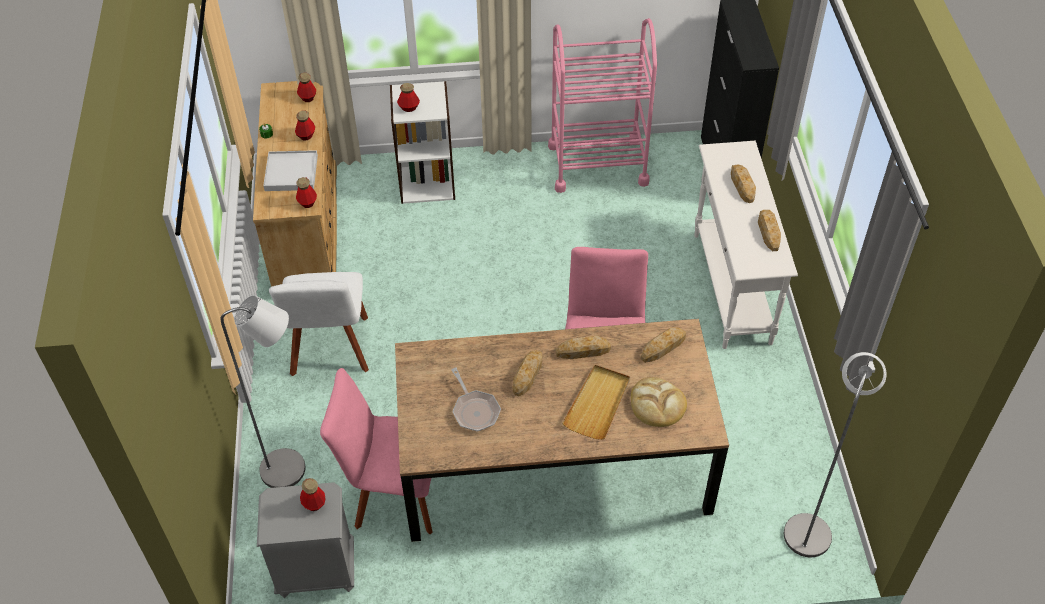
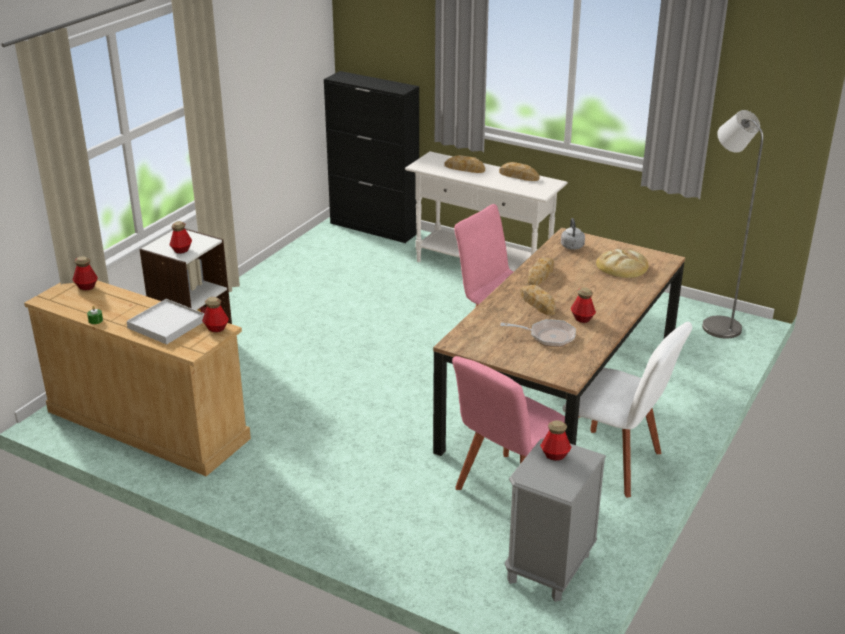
camera: 55 degrees left, 20 degrees down
(292, 469) = (419, 540): grey floor lamp -> none
(306, 135) = (132, 302): bottle -> bottle (582, 319)
(330, 350) = (309, 466): white chair -> white chair (615, 463)
(597, 164) = (294, 268): pink cart -> none
(598, 404) = (597, 287): beige tray -> none
(663, 347) = (572, 247): bread -> grey kettle

